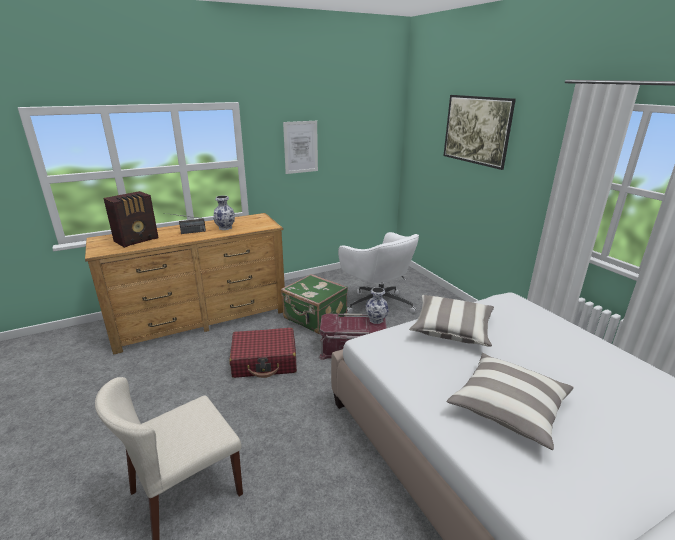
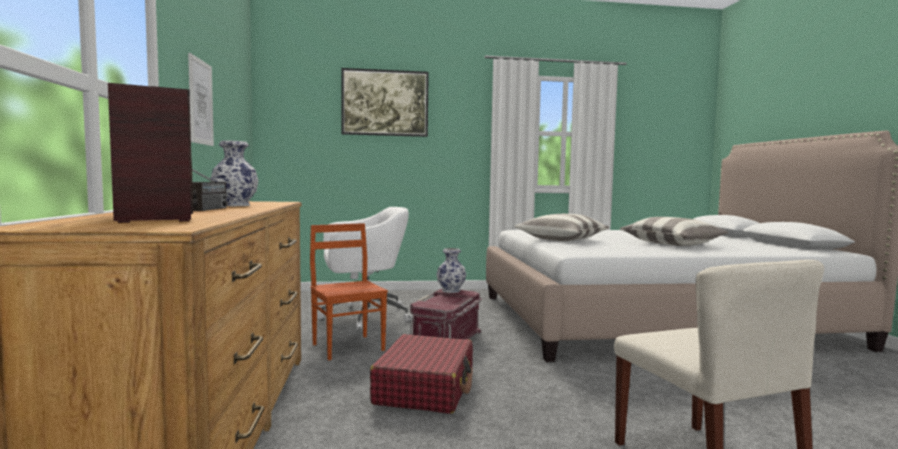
camera: 70 degrees left, 20 degrees down
(314, 318) = (349, 347): green suitcase -> brown chair

